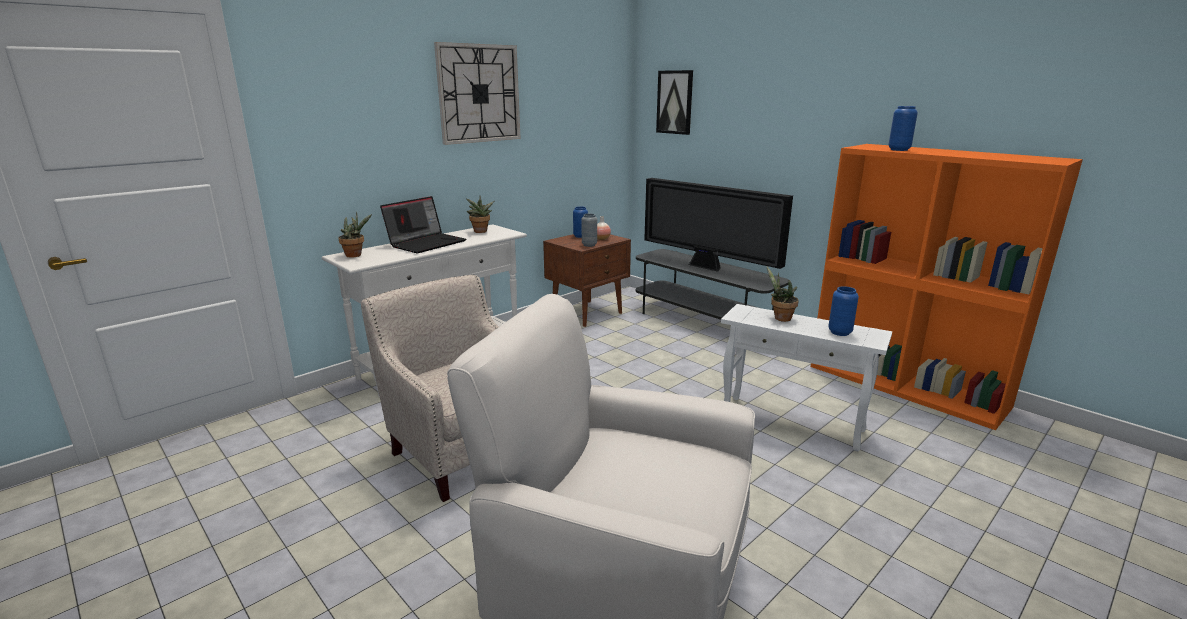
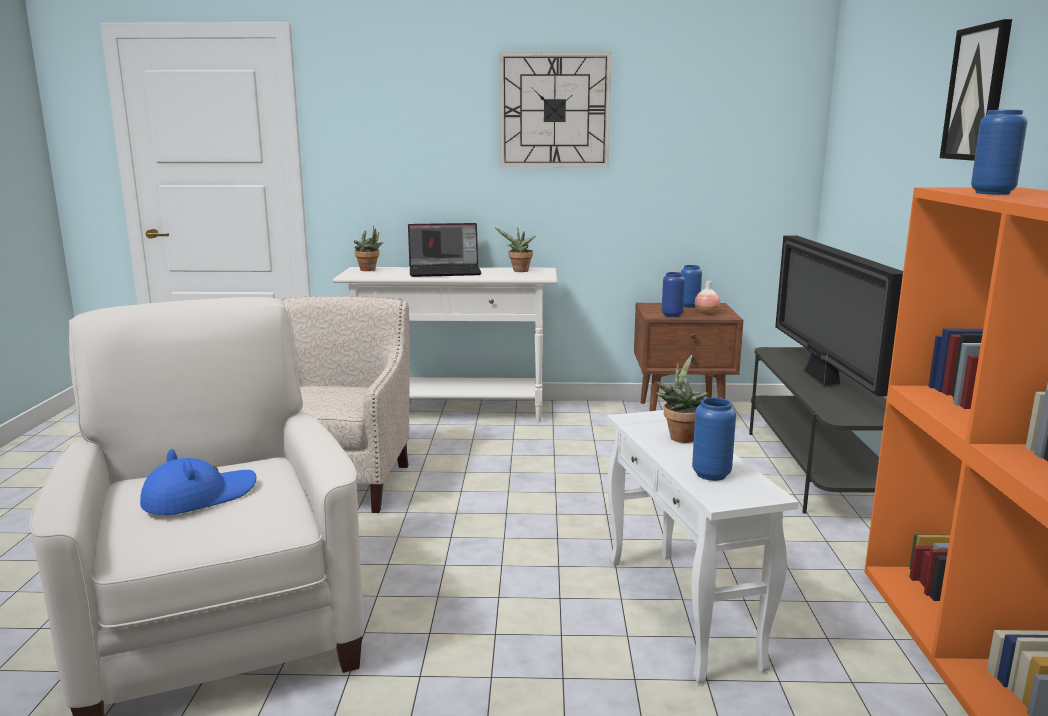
camera: 45 degrees right, 5 degrees down
(589, 245) = (672, 315): grey vase -> blue vase
(648, 477) = (199, 496): none -> blue hat
(675, 102) = (856, 124): picture -> picture (977, 93)

